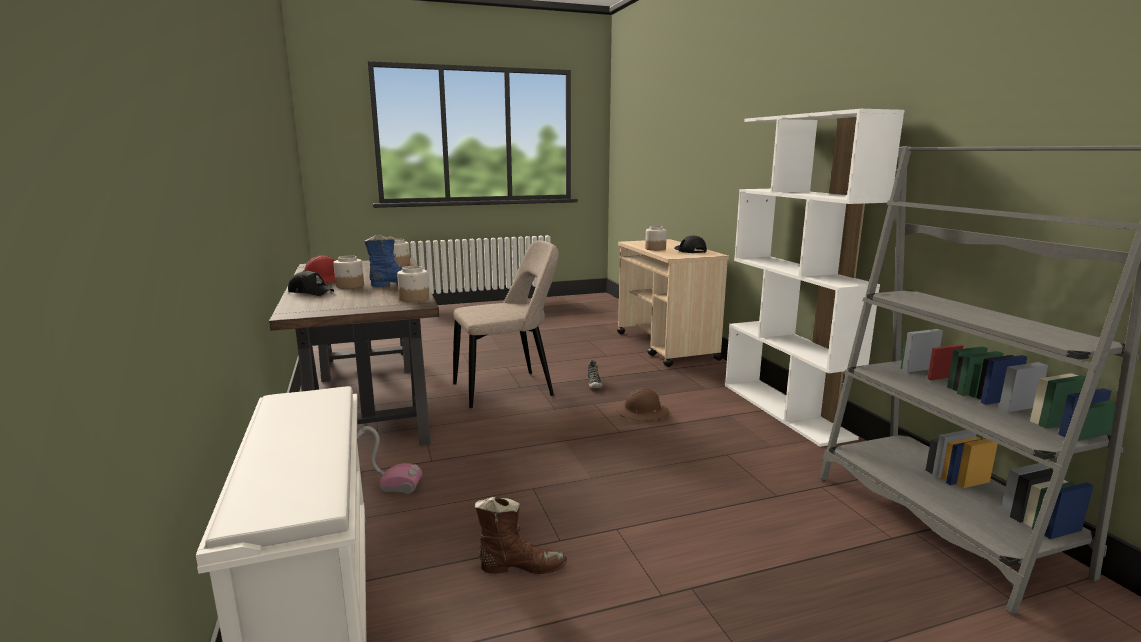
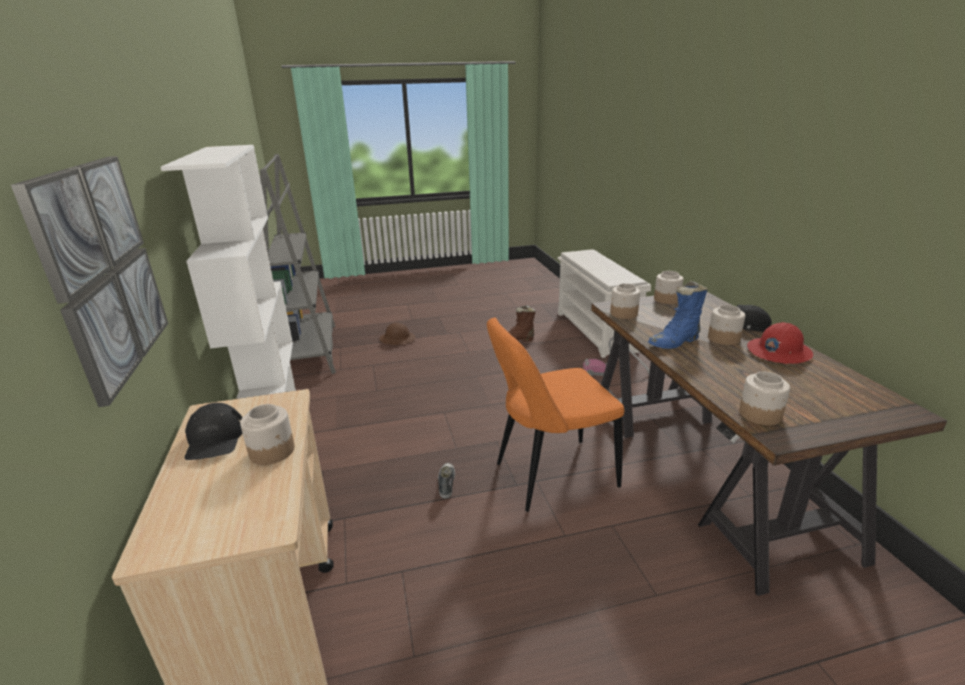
camera: 175 degrees left, 10 degrees up
(342, 309) = (667, 299): none -> jar
(508, 389) = (550, 476): beige chair -> orange chair
(642, 412) = (413, 433): brown hard hat -> brown hard hat (397, 339)
(718, 157) = (103, 271): none -> picture

